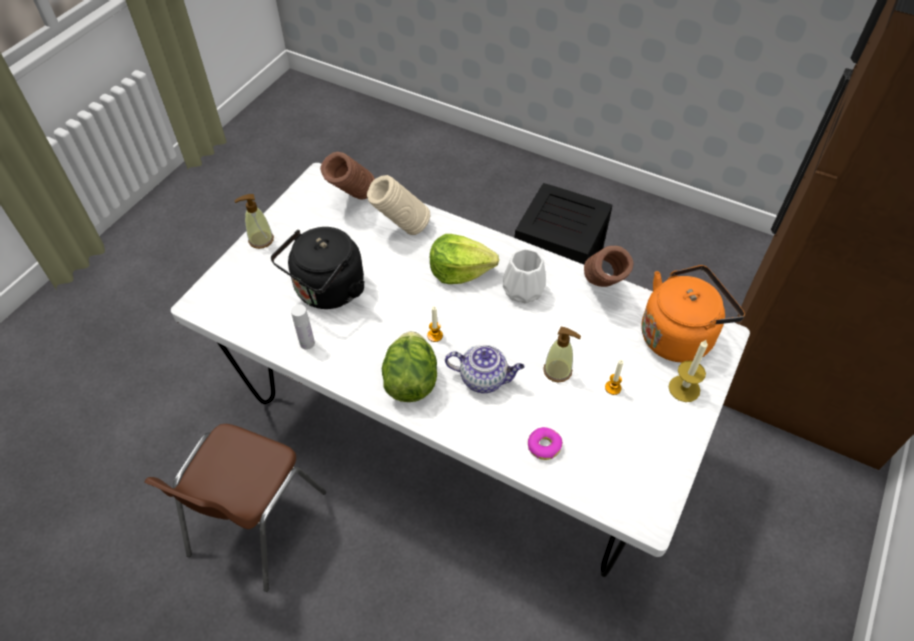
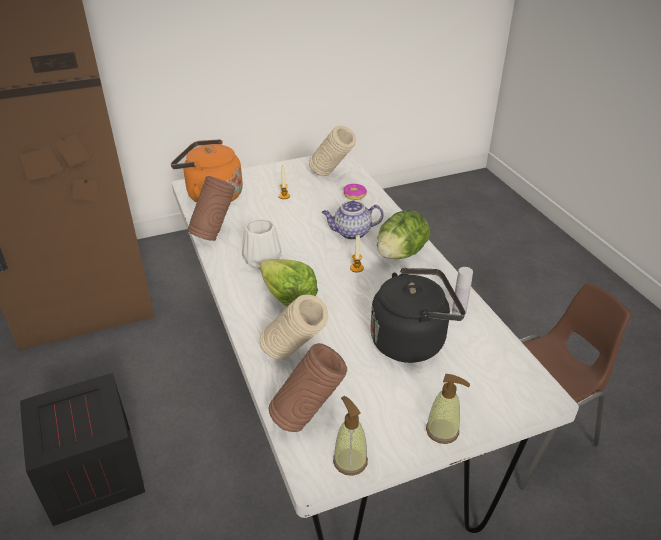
camera: 140 degrees left, 15 degrees down
(484, 378) = (351, 233): teapot -> teapot turned 60 degrees counterclockwise
(558, 371) = (303, 215): soap dispenser -> soap dispenser (350, 461)
(610, 468) = (332, 175): none -> beige vase
(684, 388) = (249, 179): candle -> none

